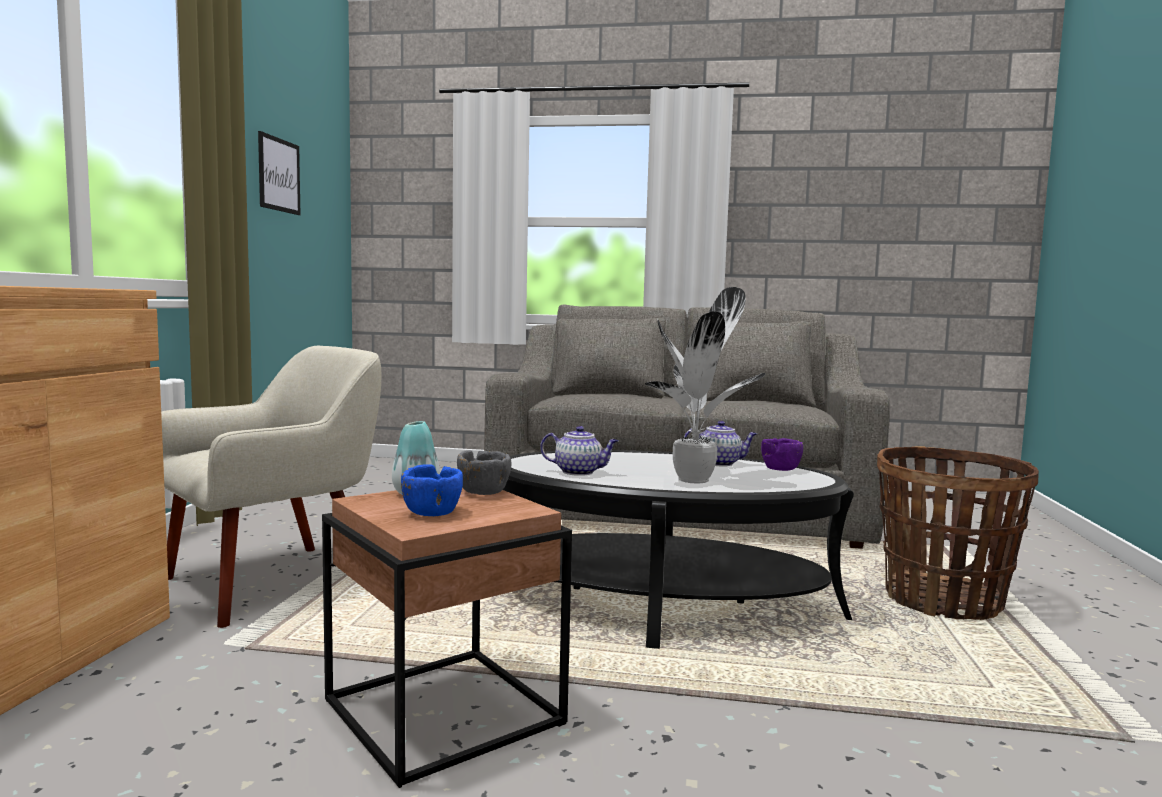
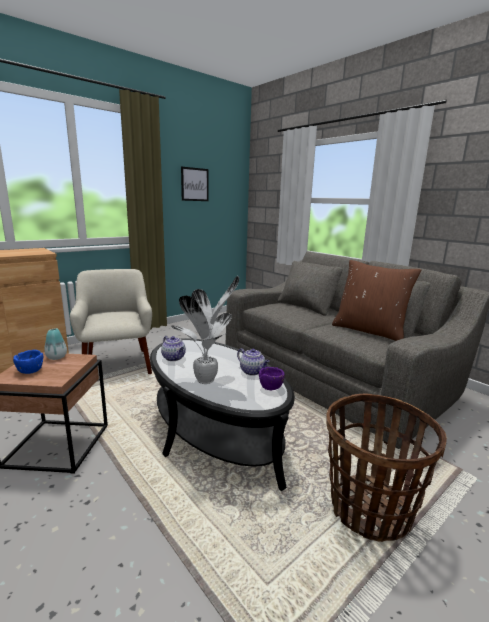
camera: 40 degrees right, 10 degrees up
(275, 581) = (117, 364): beige armchair -> beige armchair turned 105 degrees counterclockwise
(483, 492) = (74, 364): grey bowl -> none
(757, 401) = (369, 330): none -> brown pillow

